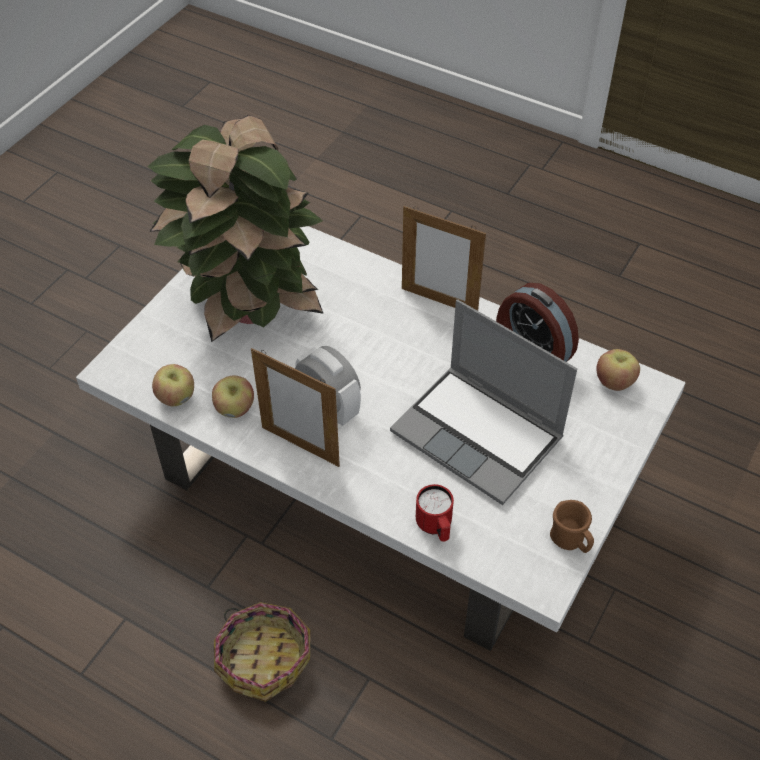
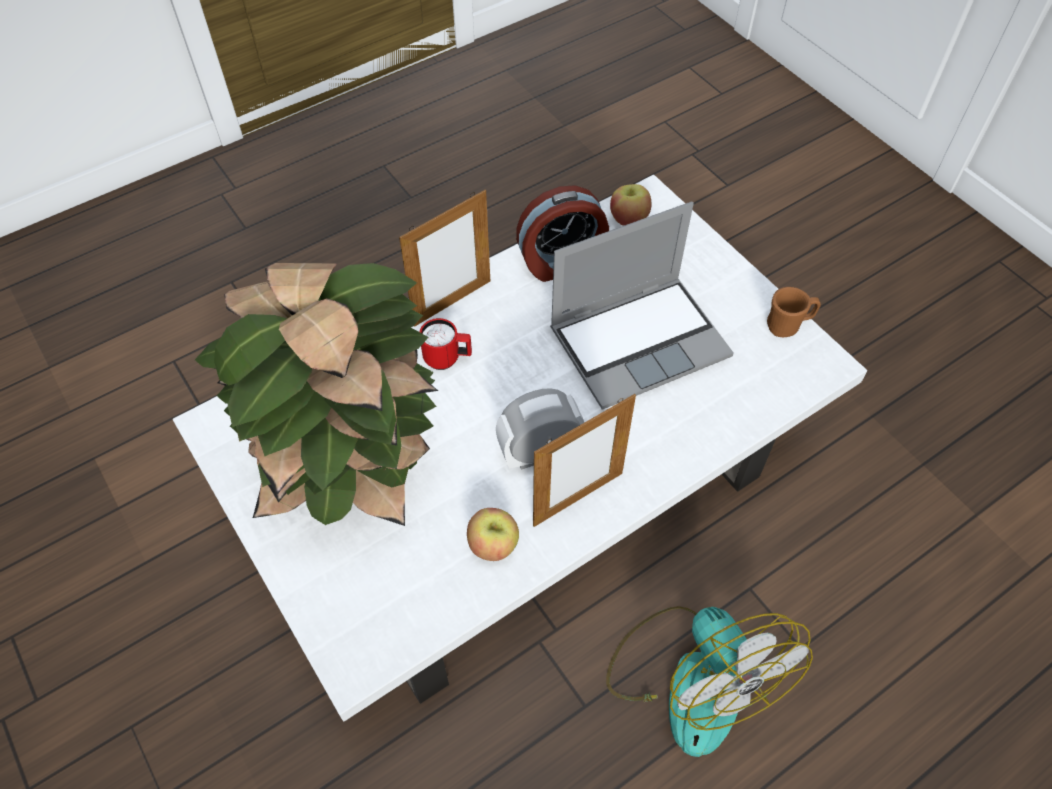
camera: 65 degrees left, 5 degrees up
(176, 397) = (442, 602): apple -> none
(264, 657) = (691, 677): basket -> fan
(435, 527) = (732, 420): red mug -> red mug (447, 359)

